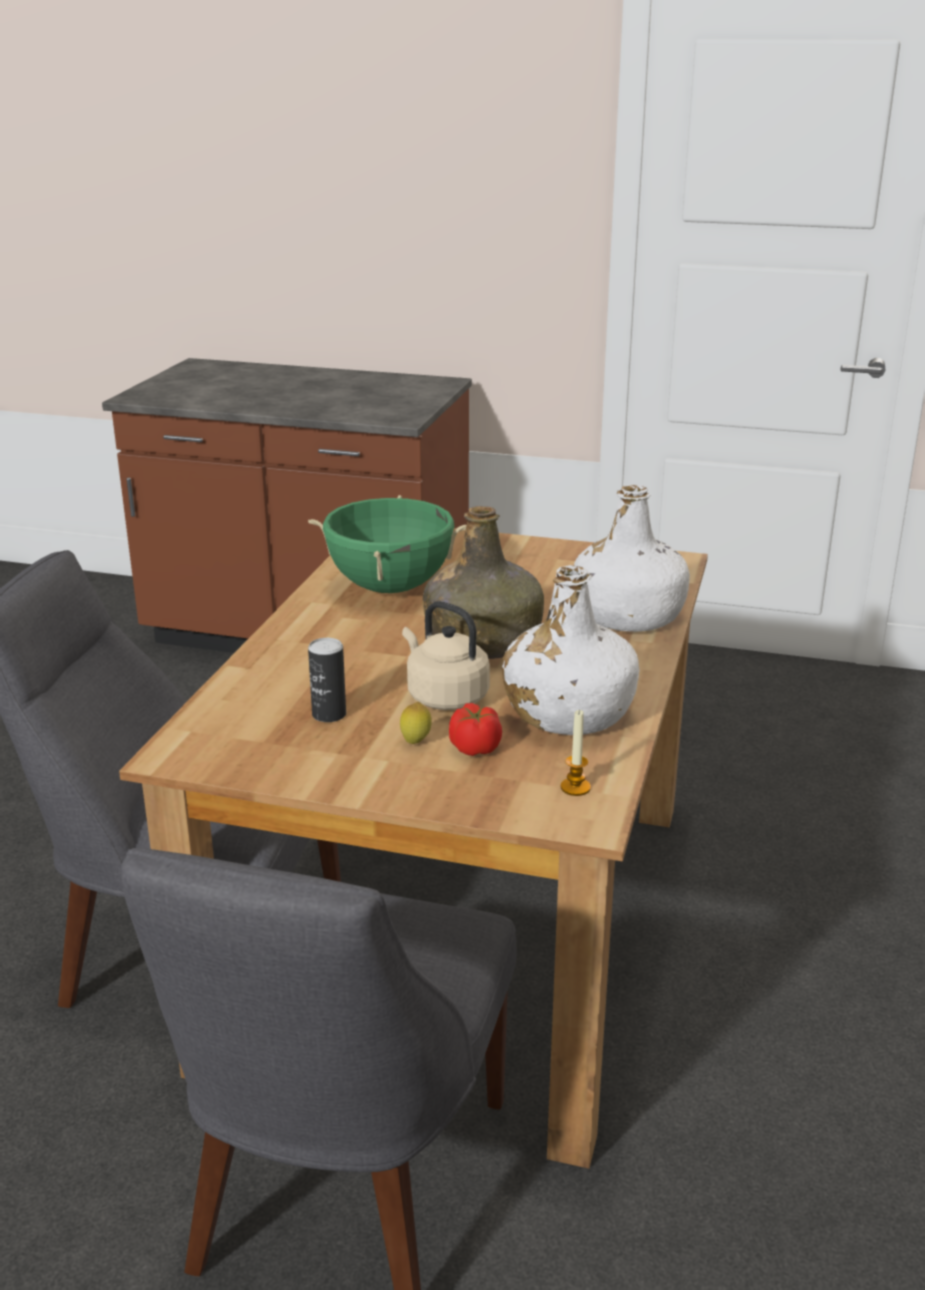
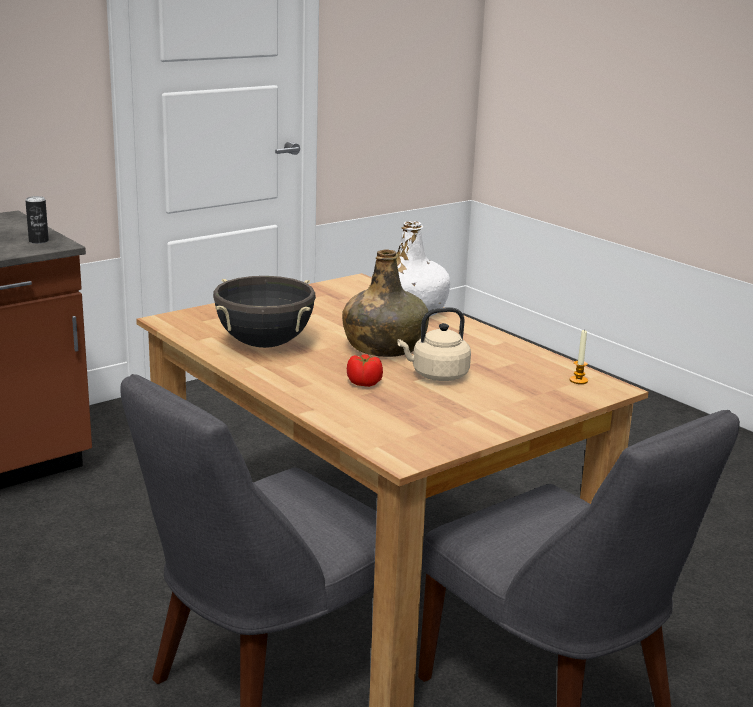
camera: 55 degrees left, 5 degrees down
(329, 714) = (414, 406): can -> can (38, 241)
(390, 587) = (264, 344): green cooking pot -> black cooking pot
(416, 742) = (481, 397): lemon -> none
(475, 748) = (507, 387): tomato -> tomato (364, 383)
(568, 714) = (500, 357): white bottle -> none

